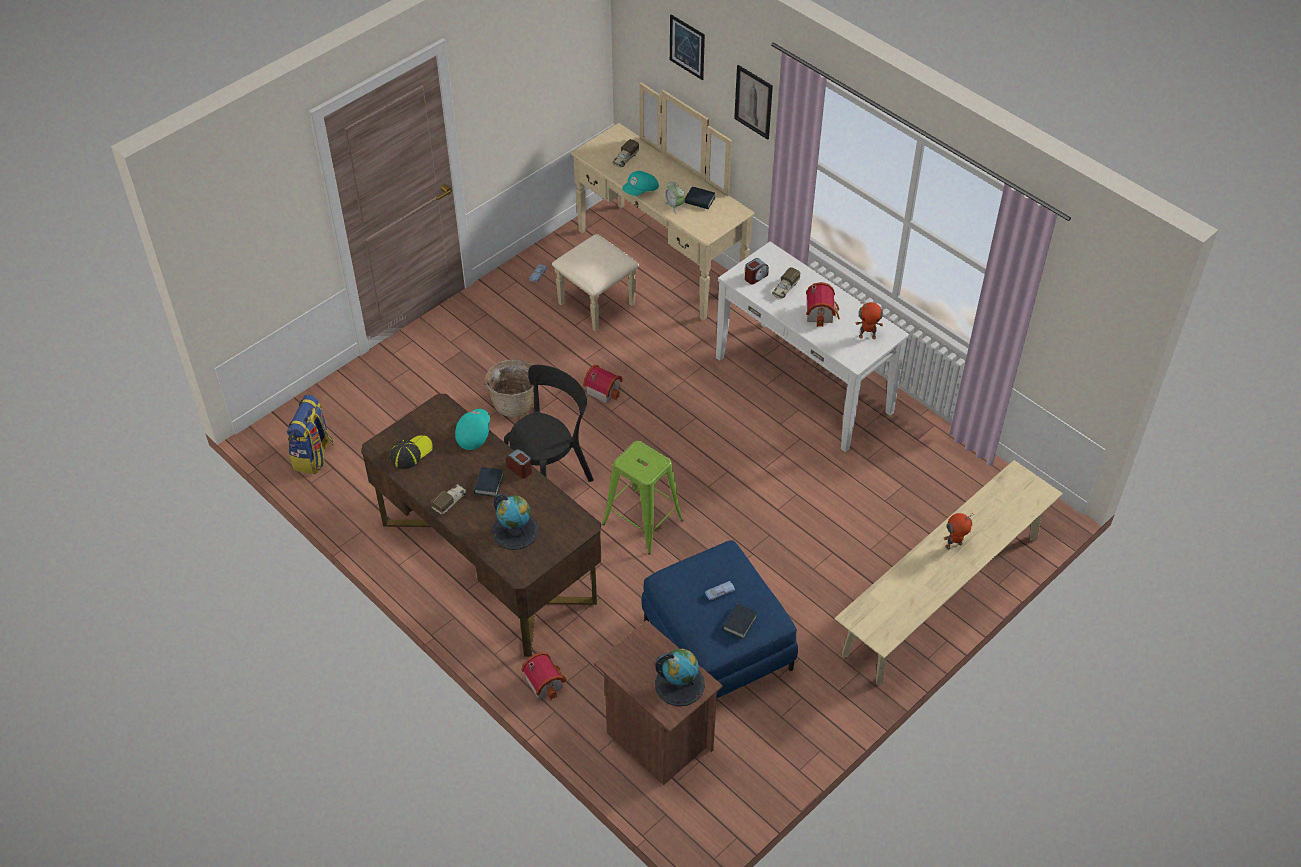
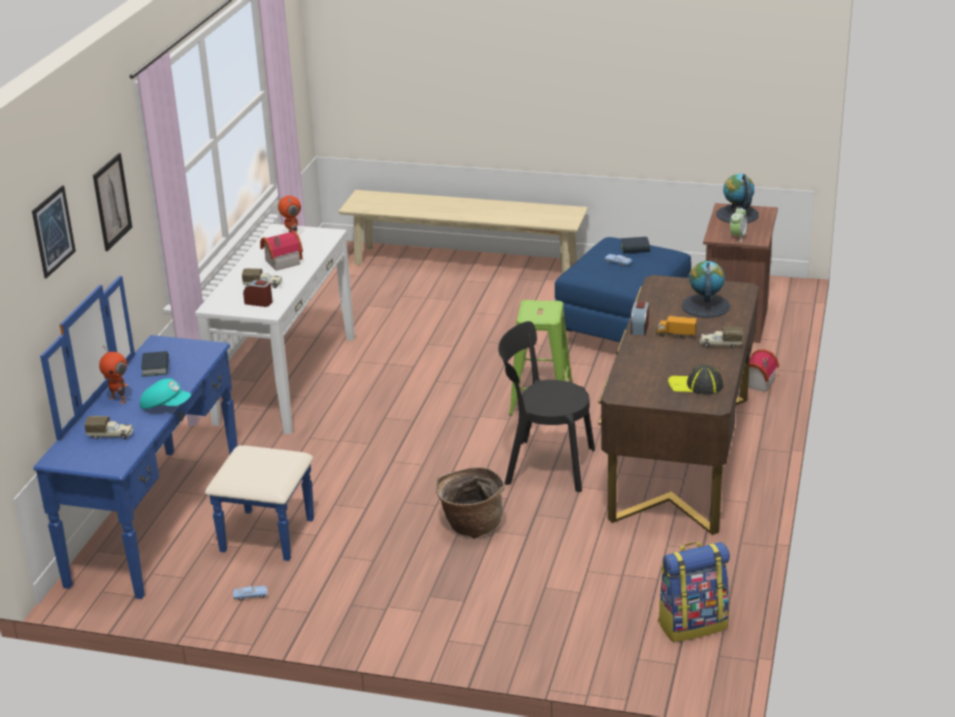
camera: 120 degrees left, 20 degrees down
(473, 434) = (630, 364): turquoise cap -> none
(488, 484) = (676, 335): book -> toy truck
(603, 389) = (398, 480): toy house -> none
(646, 270) = (182, 523): beige dresser -> blue dresser
(674, 205) = (177, 378): alarm clock -> alarm clock (738, 237)
(954, 546) = (454, 209): toy robot -> toy robot (119, 399)

